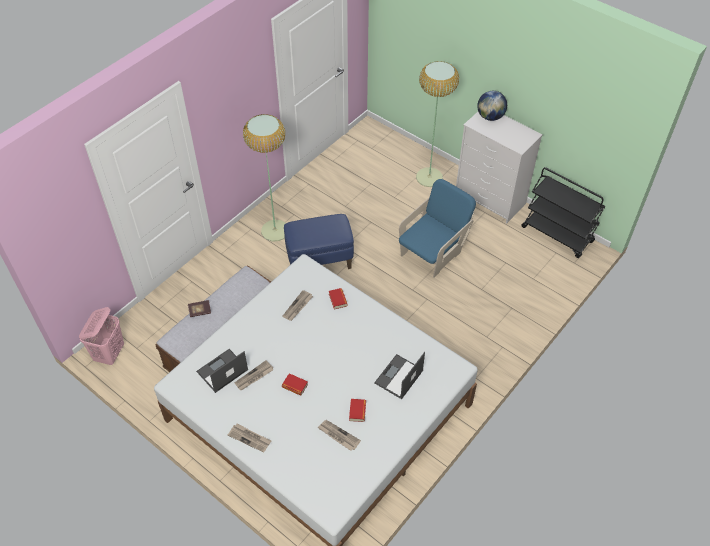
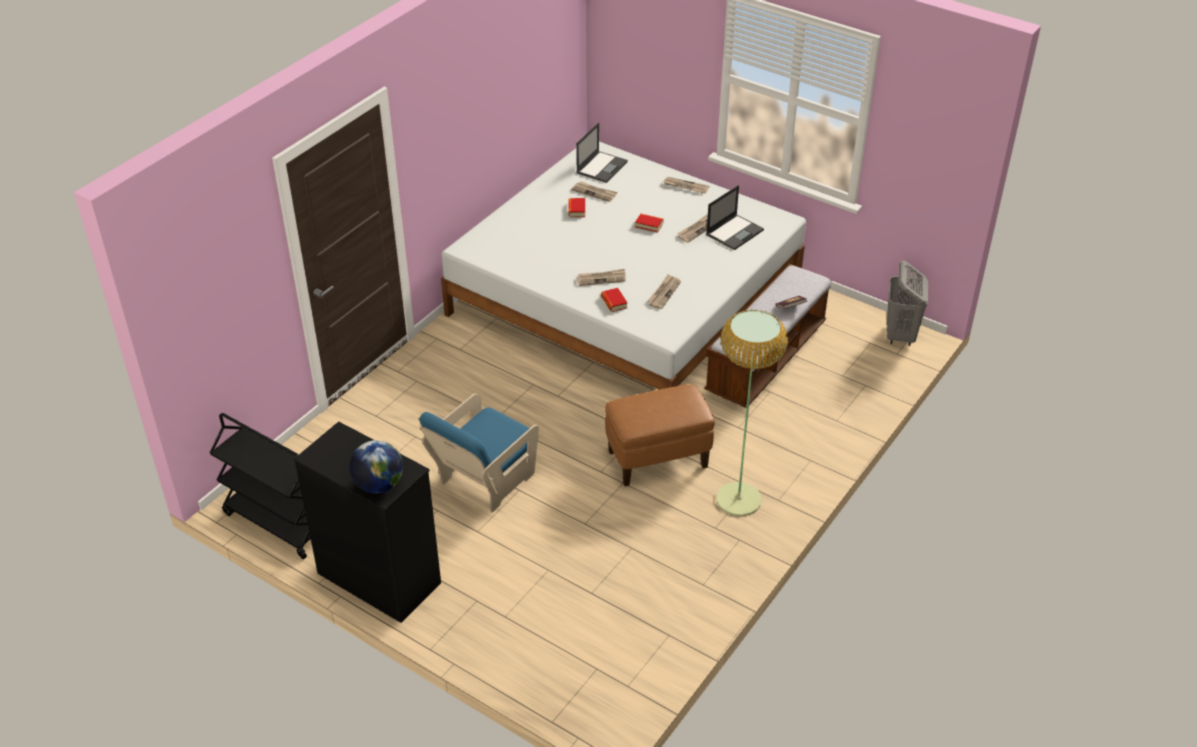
camera: 175 degrees right, 10 degrees down
(110, 353) = (900, 335): pink laundry basket -> grey laundry basket
(320, 260) = (657, 460): blue ottoman -> brown ottoman
(344, 325) = (601, 279): none -> newspaper
(398, 377) = (533, 238): laptop -> laptop (602, 167)
(429, 177) = (485, 612): floor lamp -> none
(490, 199) = (378, 578): white dresser -> black dresser

